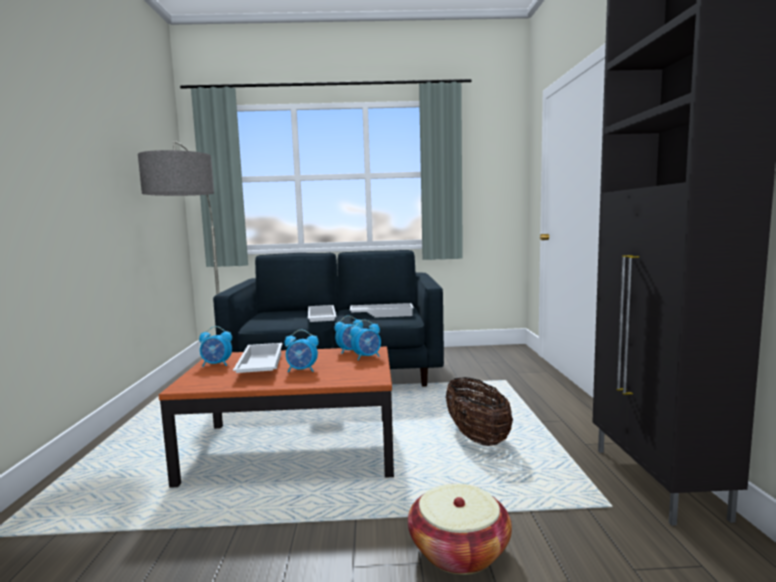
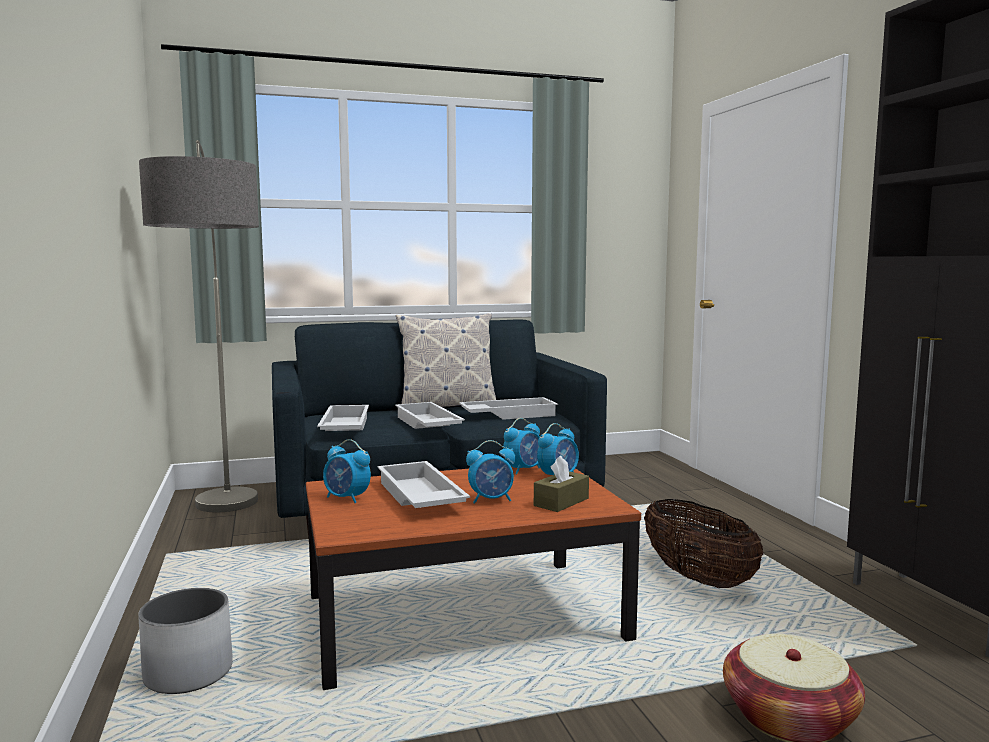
camera: 15 degrees left, 0 degrees up
(109, 467) = (188, 673): none -> white planter
(217, 365) = (347, 498): alarm clock -> alarm clock turned 45 degrees clockwise
(268, 320) = (343, 427): none -> white tray
(345, 374) = (561, 502): none -> brown tissue box
(349, 309) = (447, 407): none -> pillow

